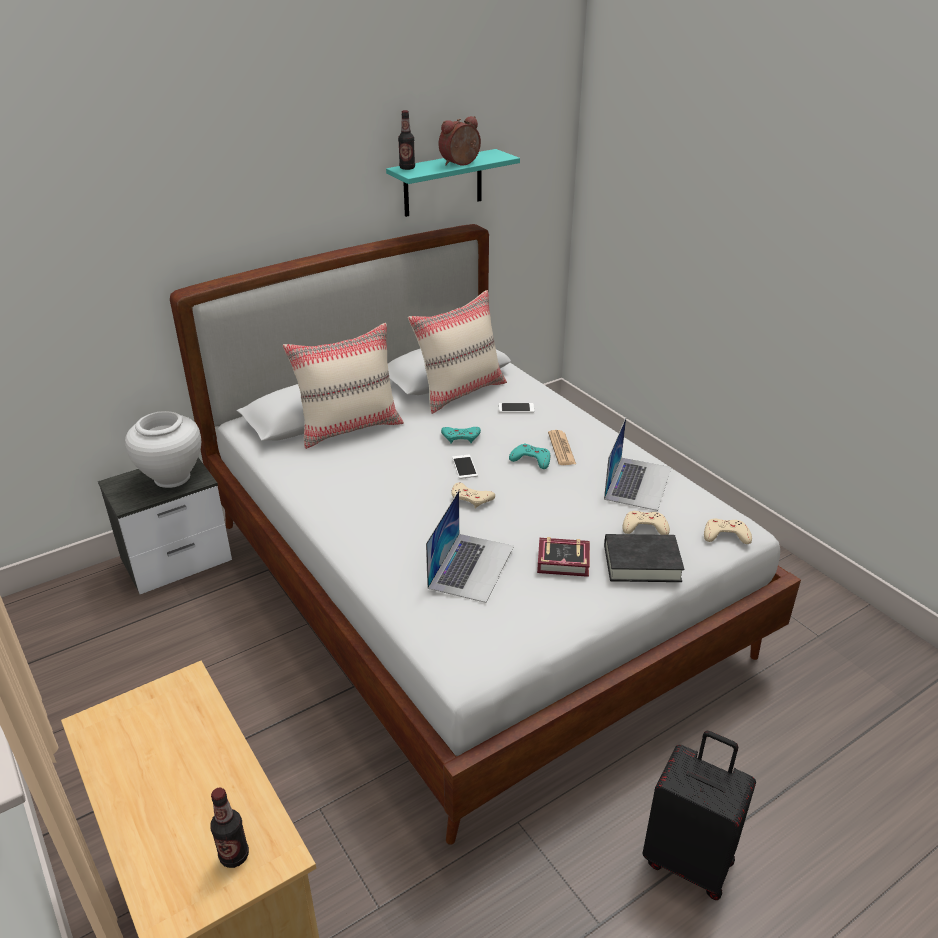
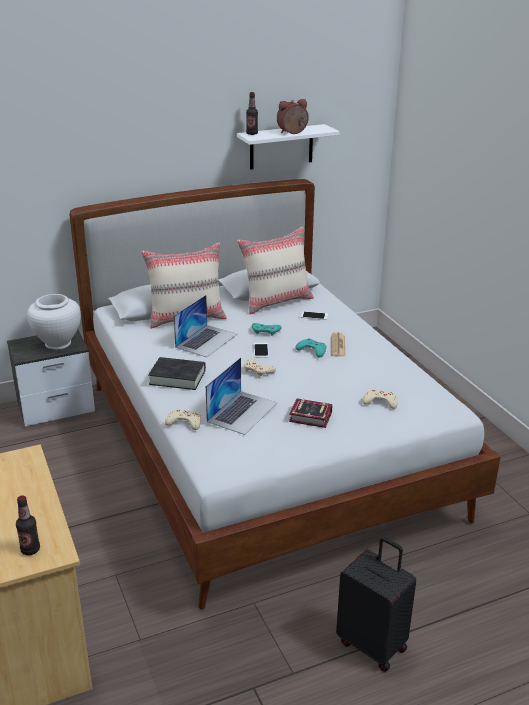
camera: 10 degrees right, 5 degrees down
(443, 183) = (281, 147): turquoise shelf -> white shelf
(638, 483) = (387, 373): laptop -> laptop (206, 340)
(642, 563) = (368, 424): black book -> black book (177, 377)
(725, 535) = (440, 413): beige game controller -> beige game controller (184, 422)

